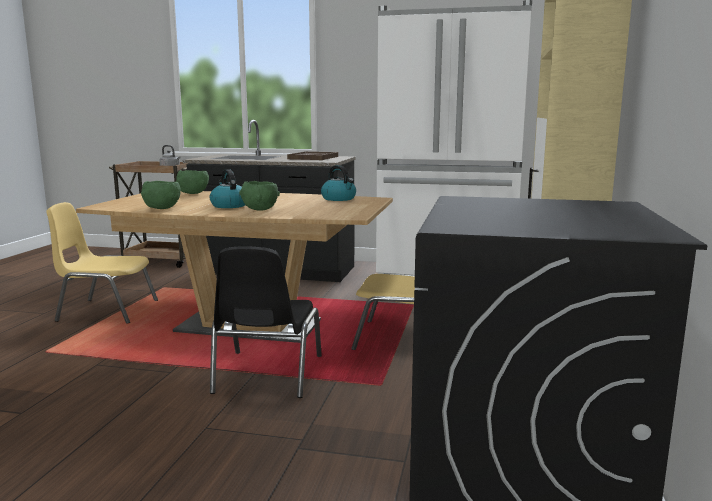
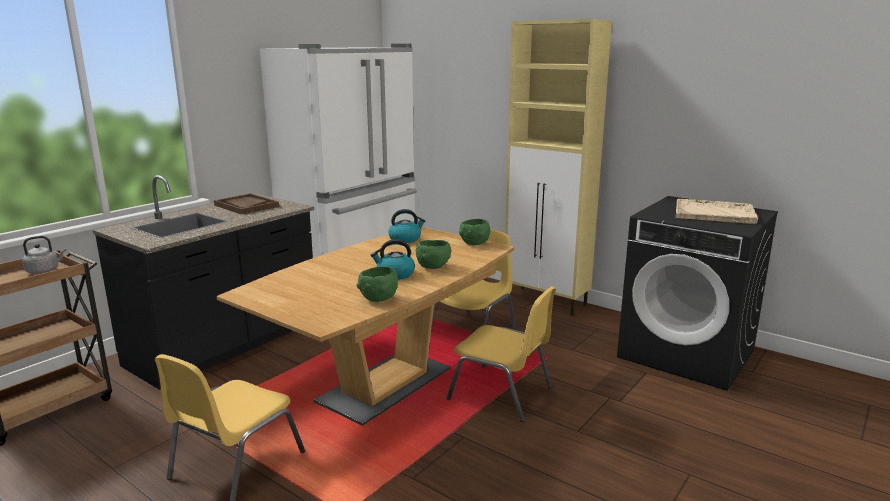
camera: 65 degrees left, 5 degrees up
(193, 193) = (284, 280): green bowl -> green bowl (475, 244)
(266, 375) = (502, 394): black chair -> yellow chair
(554, 217) = (715, 213): none -> beige tray

